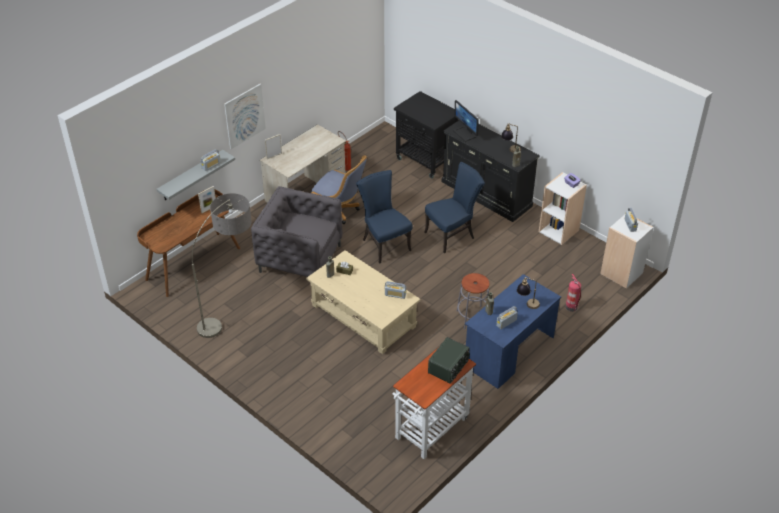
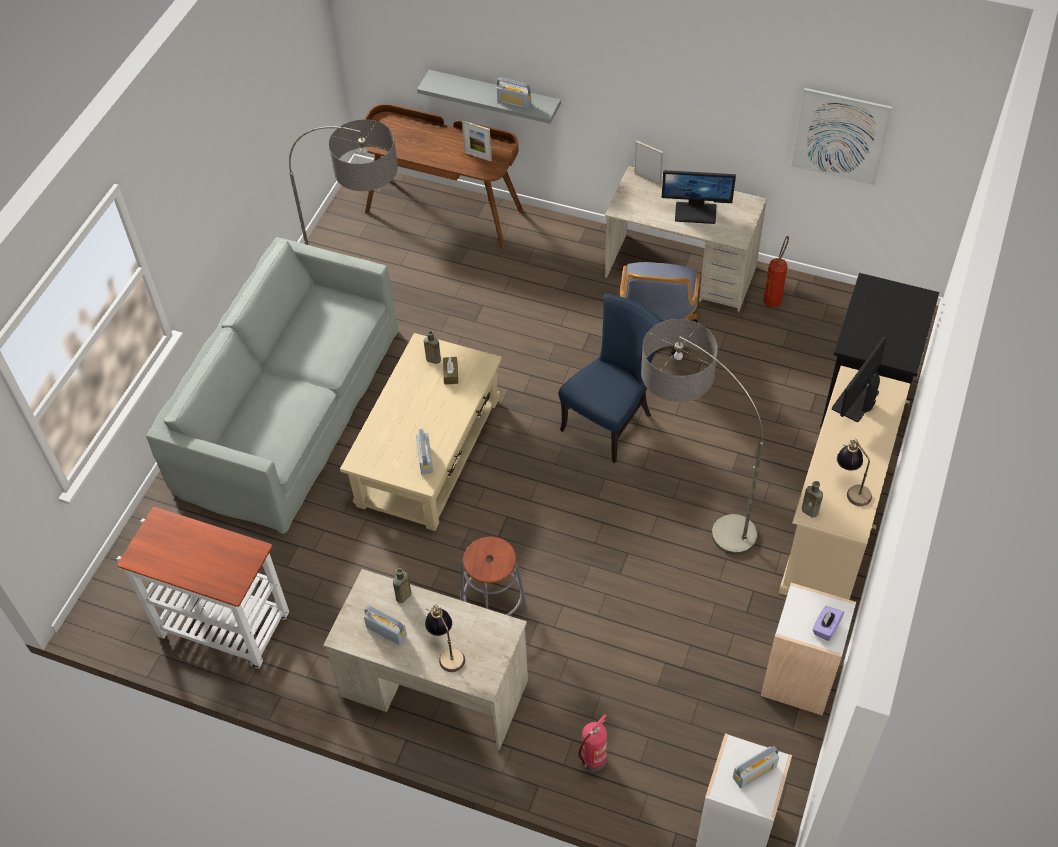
camera: 70 degrees right, 10 degrees up
(244, 116) = (615, 79): picture -> picture (840, 136)
(298, 366) = (289, 411): none -> grey sofa
(300, 258) = (518, 326): grey armchair -> none
(310, 148) = (696, 212): none -> monitor
(449, 367) = (216, 569): radio -> none
(452, 235) = (688, 509): blue chair -> floor lamp
(486, 194) = (833, 526): black cabinet -> beige cabinet
(509, 352) = (434, 688): blue desk -> beige desk

